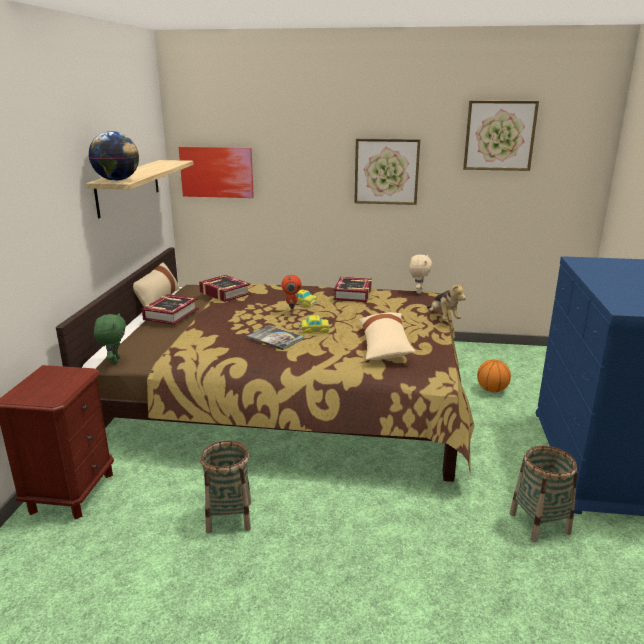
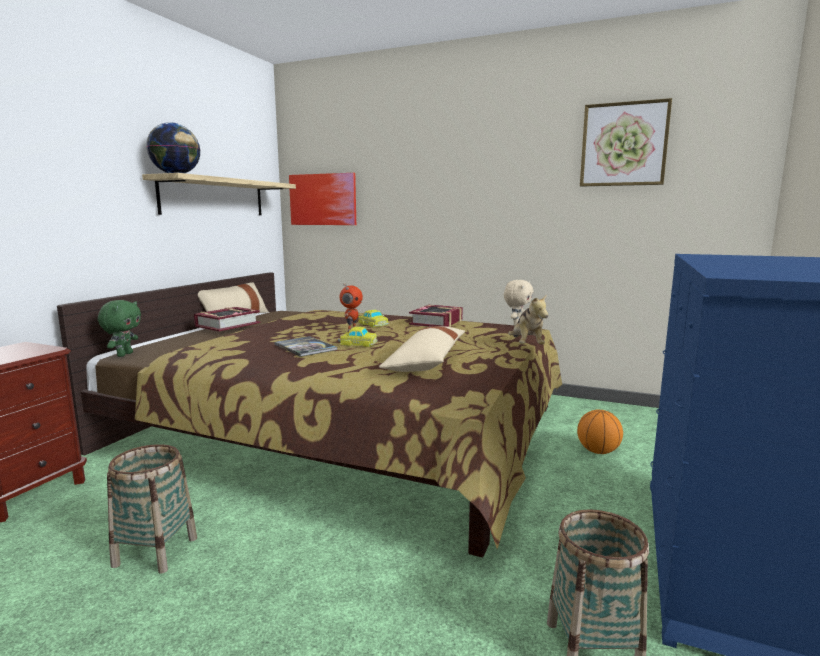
camera: 15 degrees right, 10 degrees down
(224, 293) = (302, 314): book -> none
(386, 171) = (492, 193): picture -> none

